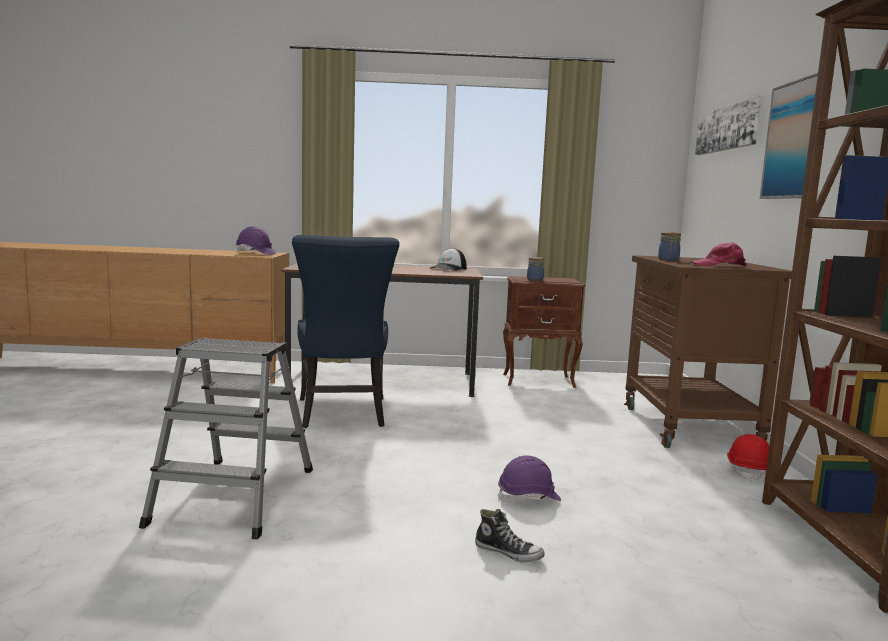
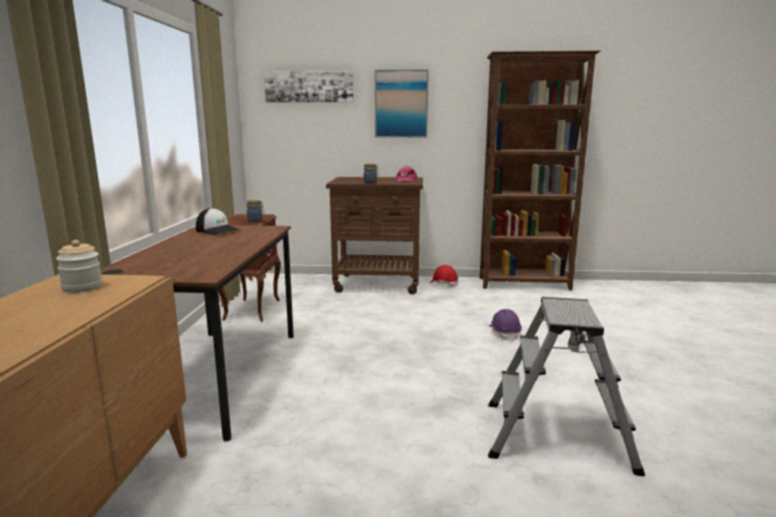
camera: 85 degrees left, 5 degrees up
(255, 253) = (82, 287): purple hard hat -> jar
(342, 414) = (338, 396): blue chair -> none

